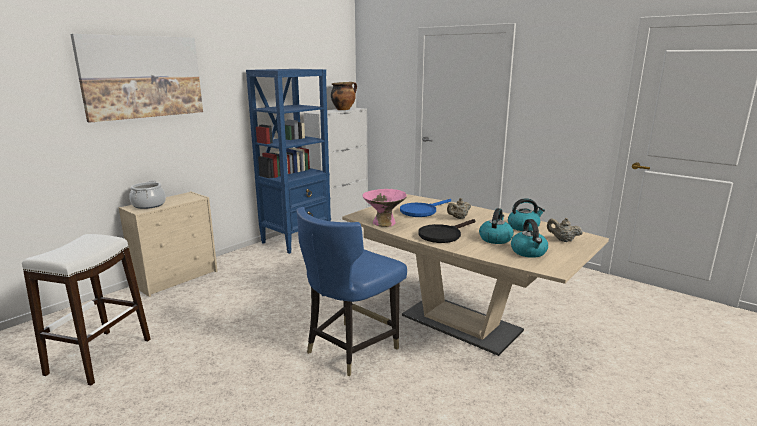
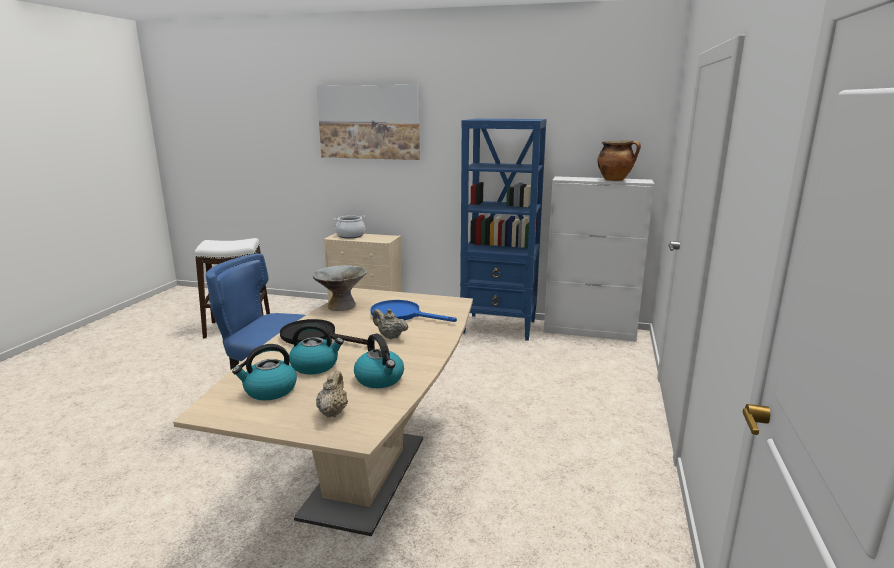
camera: 65 degrees right, 0 degrees up
(384, 223) = (342, 306): pink bowl -> grey bowl

